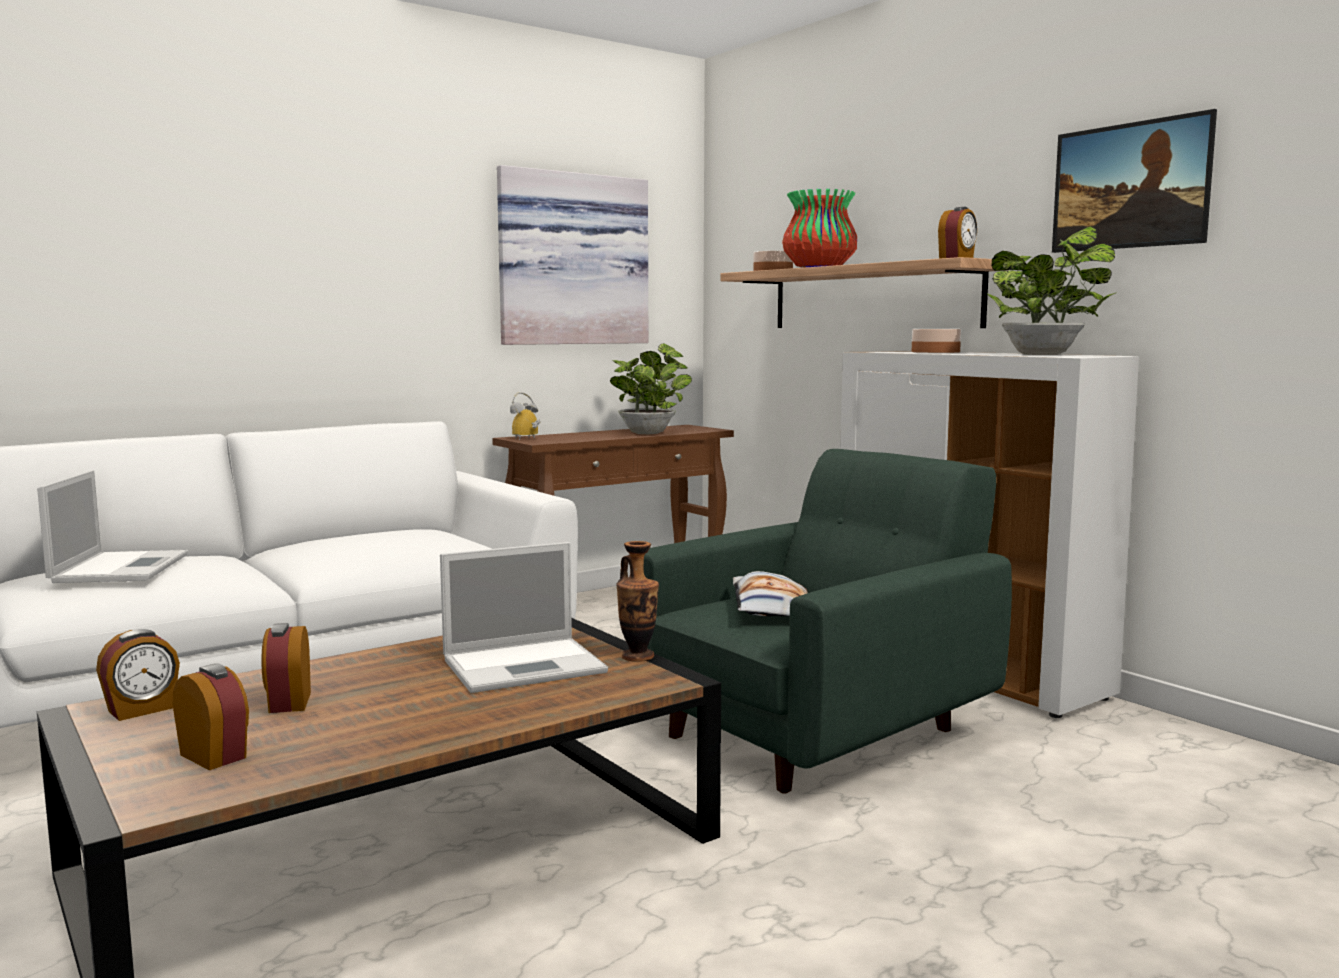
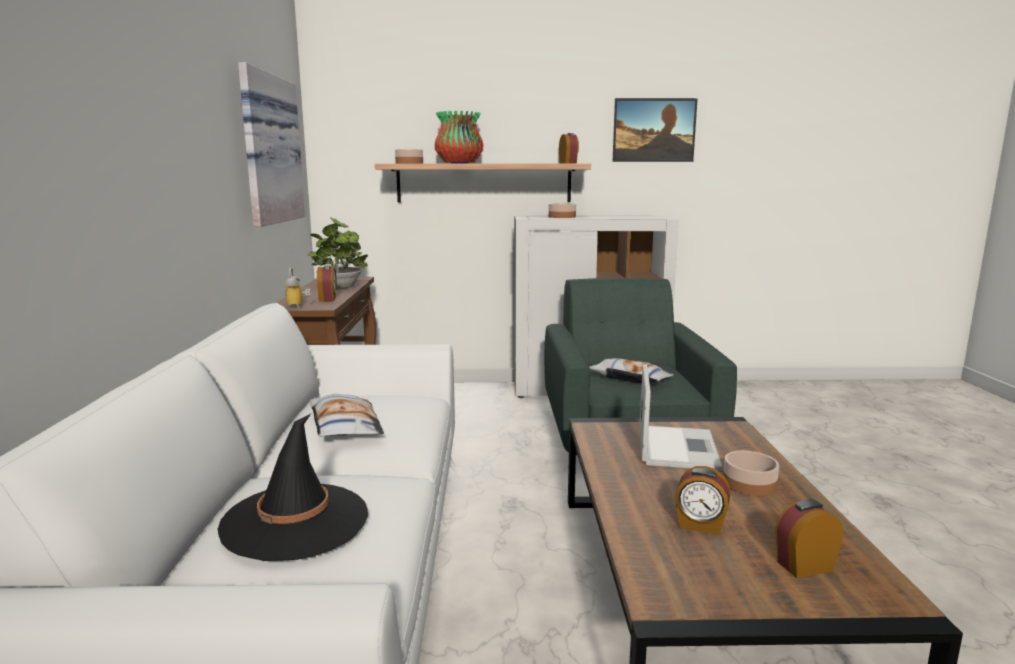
camera: 55 degrees left, 5 degrees up
(121, 567) = (295, 521): laptop -> black hat
(142, 710) = (677, 583): alarm clock -> alarm clock (328, 299)
(344, 541) = (344, 425): none -> pillow
(444, 710) = (749, 483): none -> bowl
(638, 657) = (684, 421): vase -> none
(1046, 354) = (634, 217): potted plant -> none

